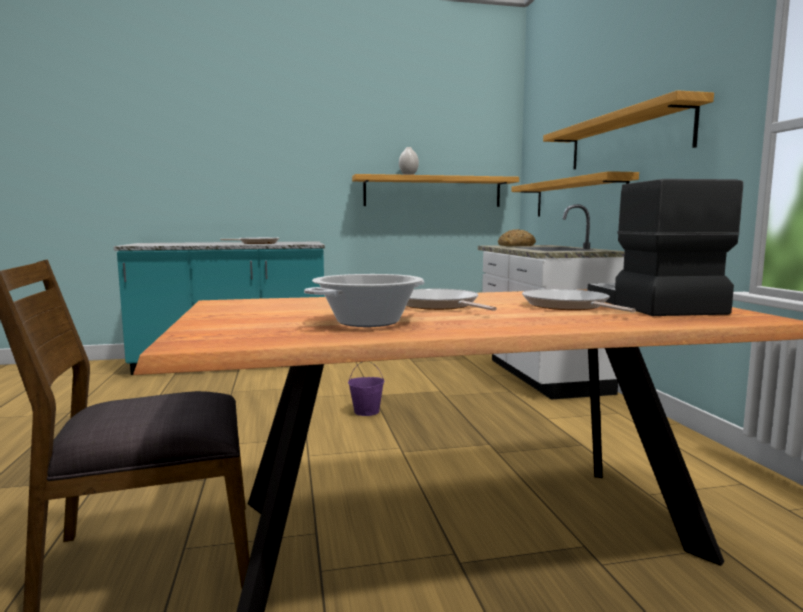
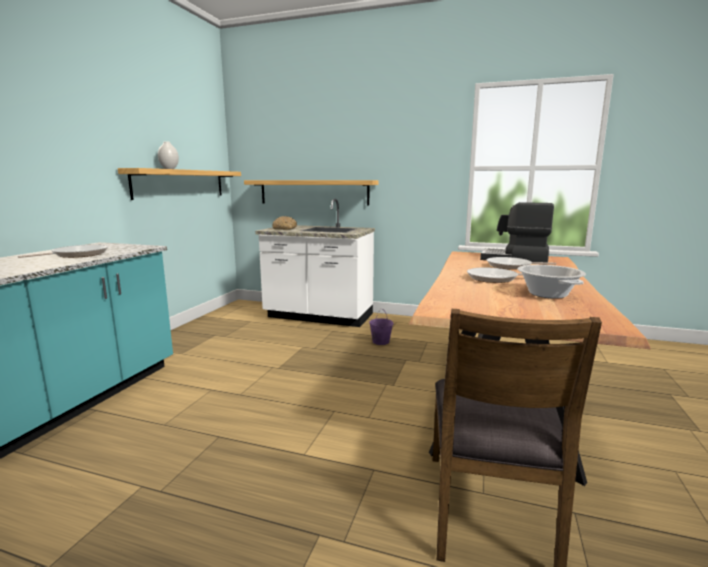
camera: 60 degrees left, 5 degrees up
(366, 411) = (309, 378): purple bucket -> purple bucket (380, 342)
(626, 139) = (363, 158): shelf -> none

